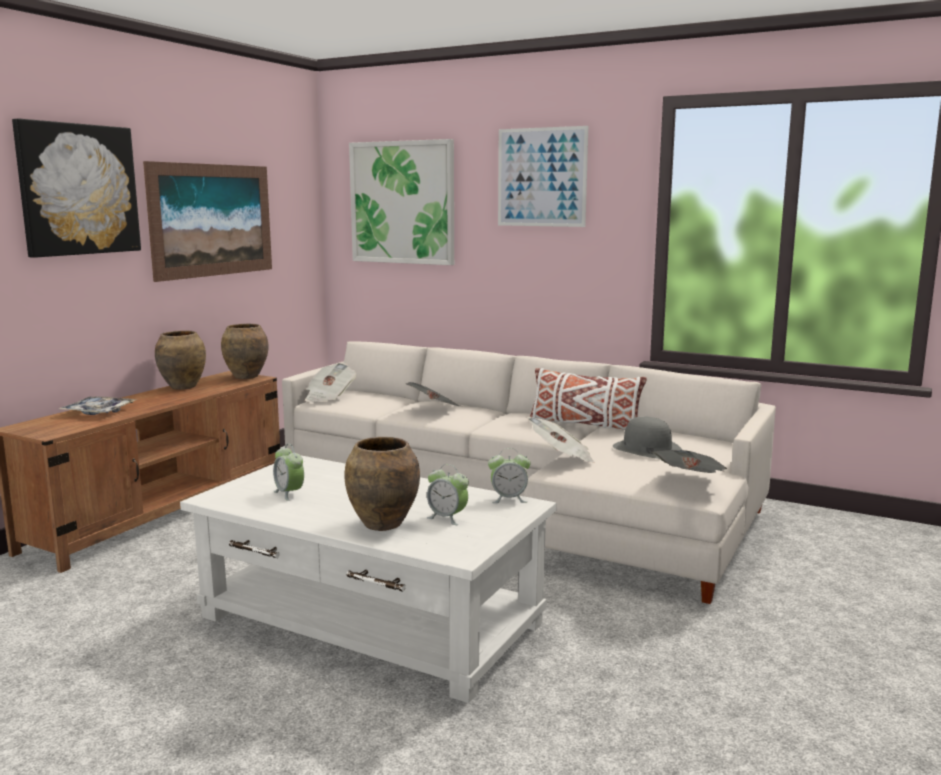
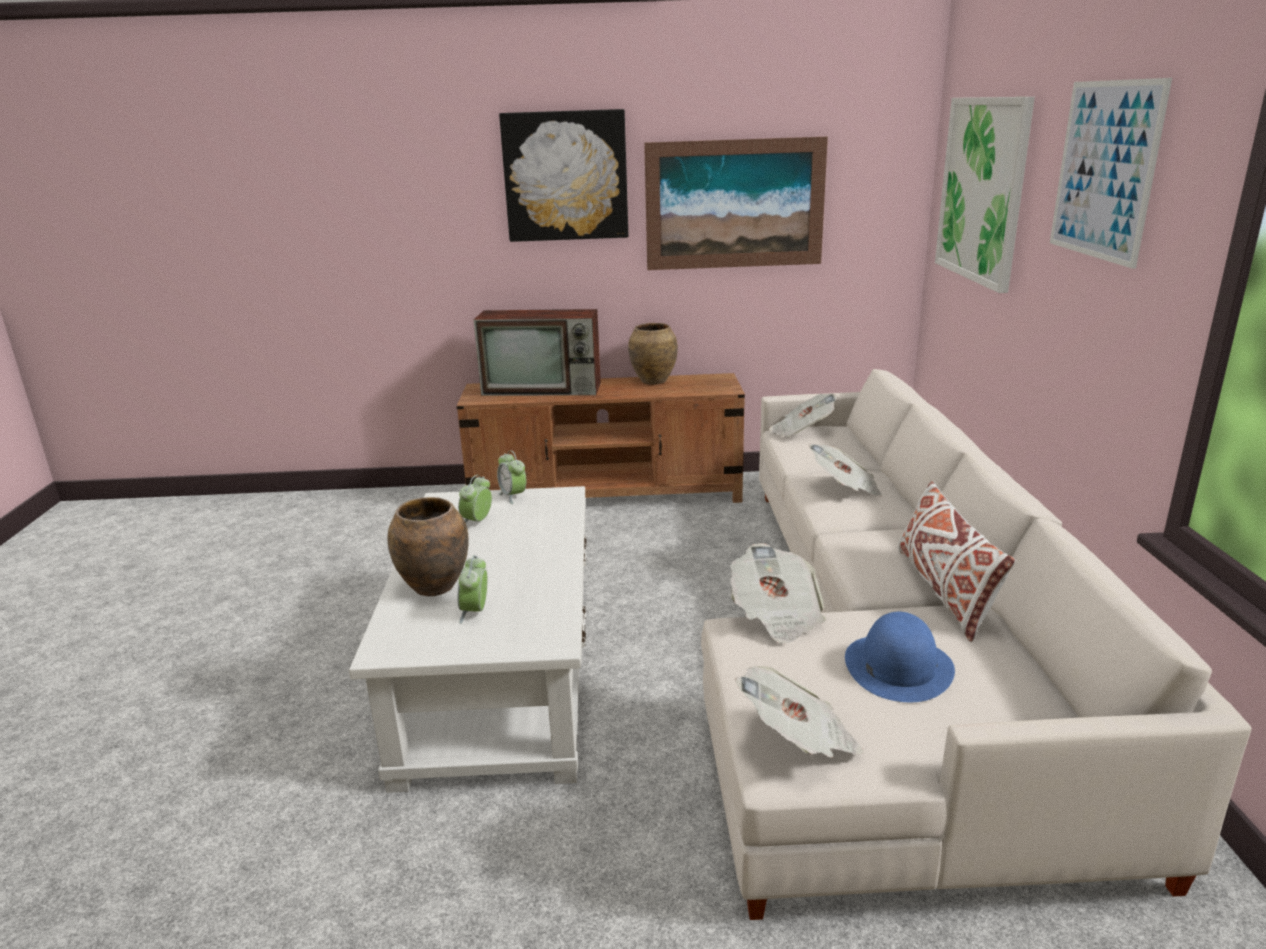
camera: 60 degrees right, 10 degrees up
(98, 412) = (544, 389): tray -> television
(246, 377) = (723, 385): brown vase -> none
(509, 499) = (560, 627): alarm clock -> alarm clock (513, 496)
(646, 449) = (898, 666): grey hat -> blue hat

